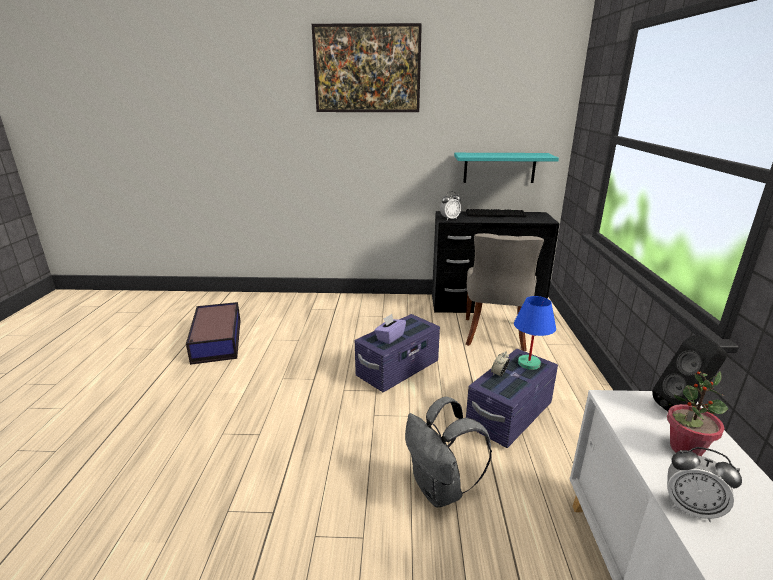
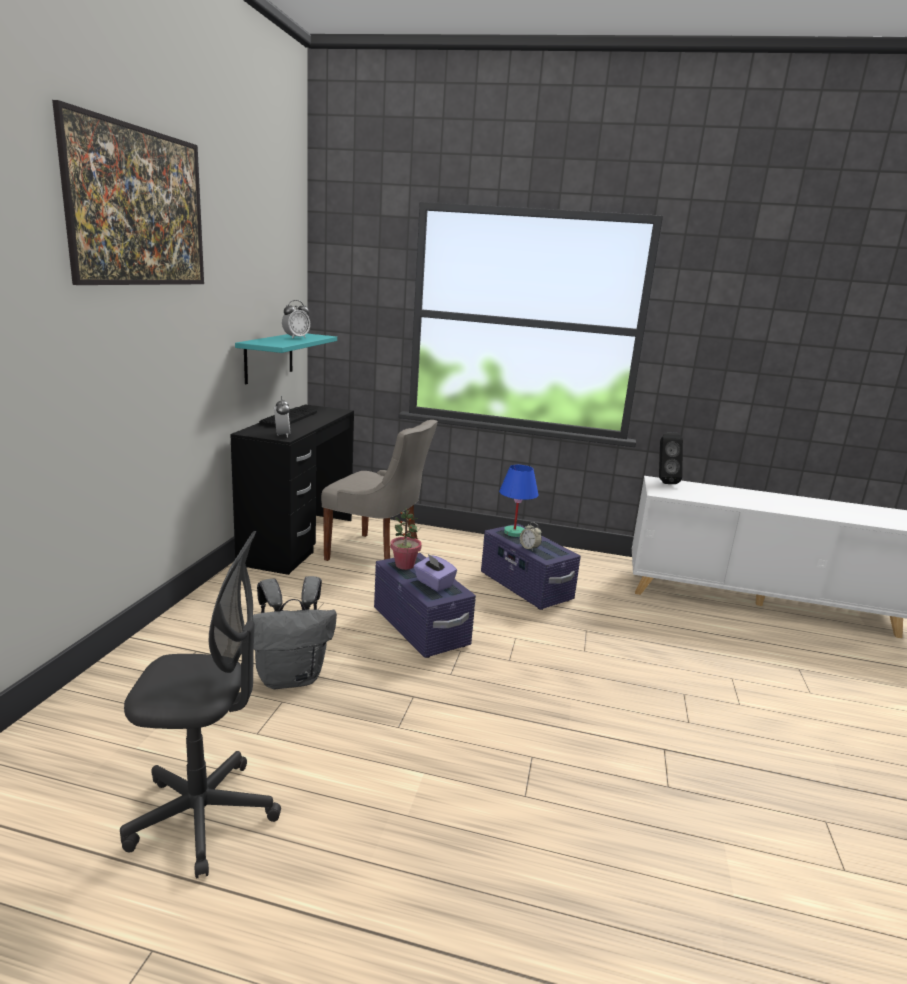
camera: 80 degrees left, 5 degrees down
(216, 341) = (203, 816): storage box -> grey office chair
(440, 490) = (623, 643): grey backpack -> grey backpack (291, 677)
(685, 448) = (704, 492): potted plant -> potted plant (404, 565)
(691, 508) = (754, 505): alarm clock -> alarm clock (296, 337)

